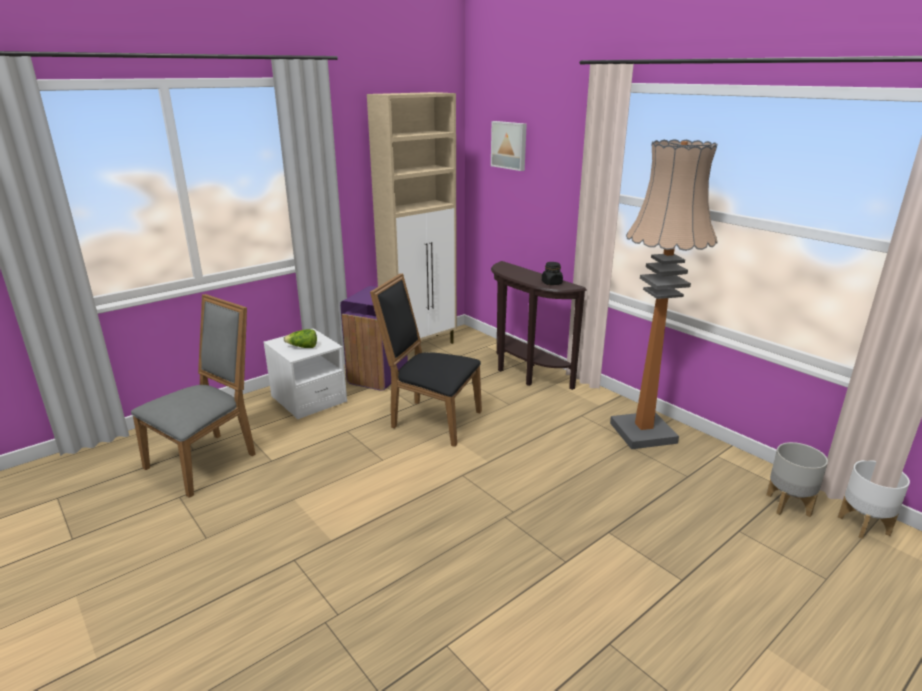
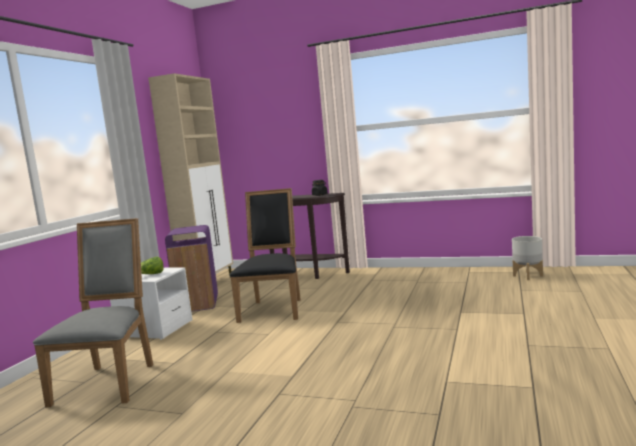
camera: 30 degrees left, 15 degrees down
(431, 419) = (274, 309): black chair -> black chair turned 105 degrees clockwise
(509, 145) = (251, 114): picture -> none
(643, 433) = (417, 276): floor lamp -> none
(864, 525) = (568, 271): white planter -> none

